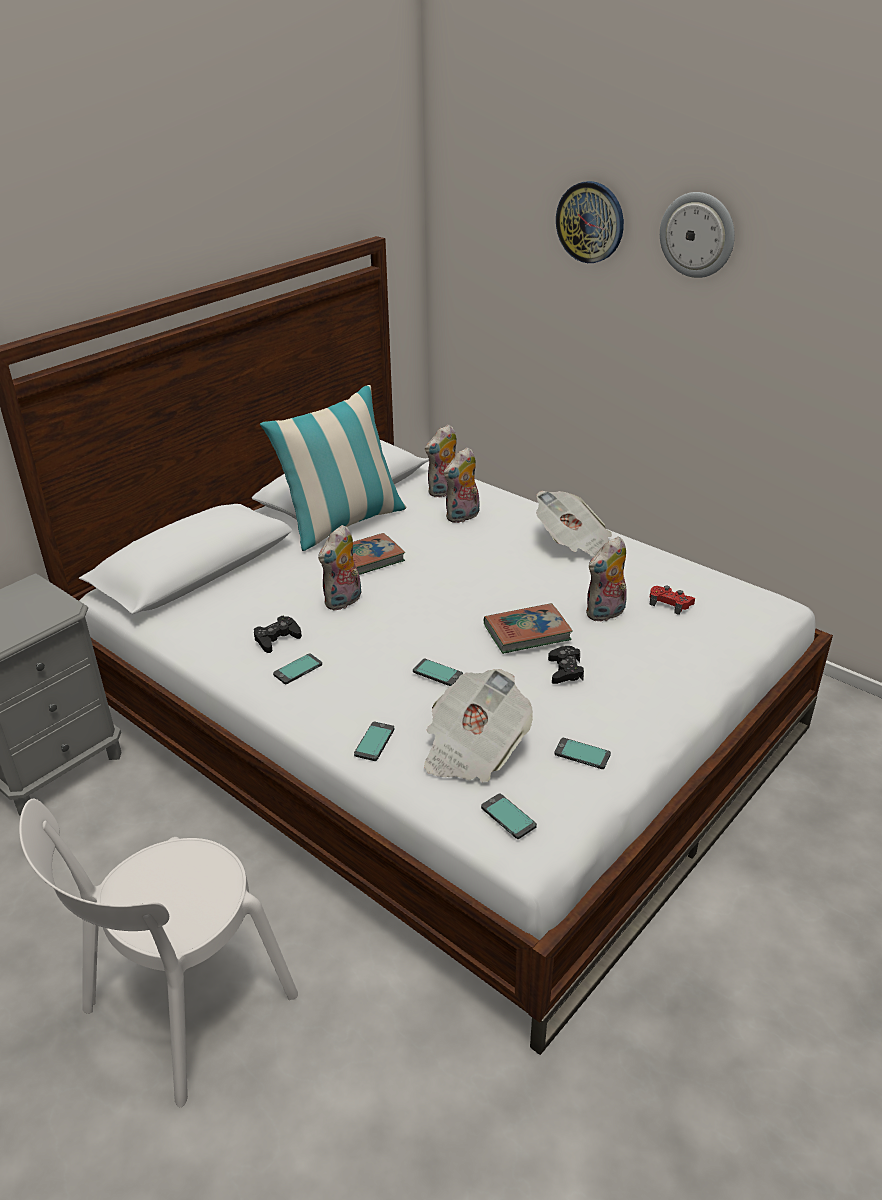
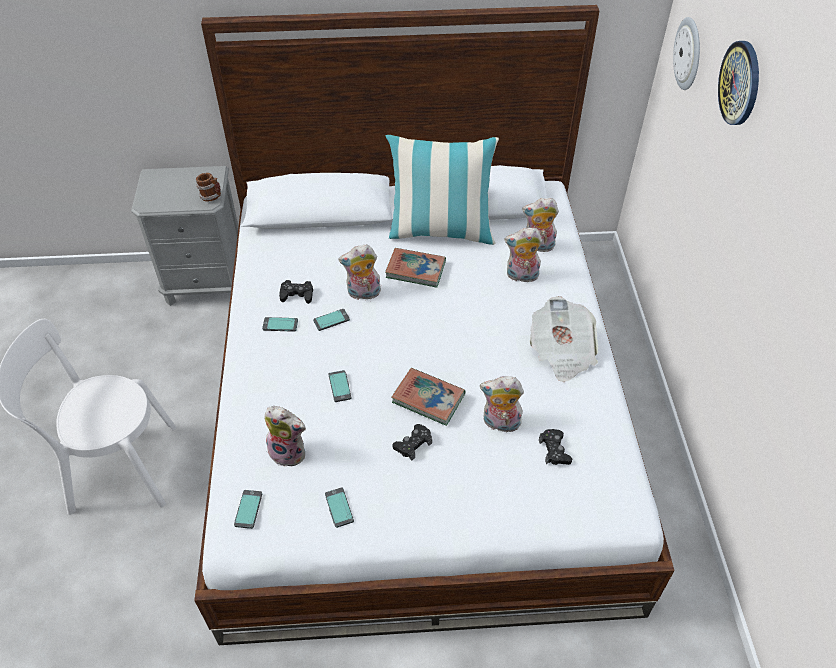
camera: 45 degrees right, 15 degrees up
(62, 603) = (212, 197): none -> mug
(374, 742) = (253, 404): phone -> phone (331, 320)
(473, 749) = (289, 452): newspaper -> plush toy
(670, 603) = (554, 450): red game controller -> black game controller
(697, 235) = (787, 154): wall clock -> wall clock (688, 54)

